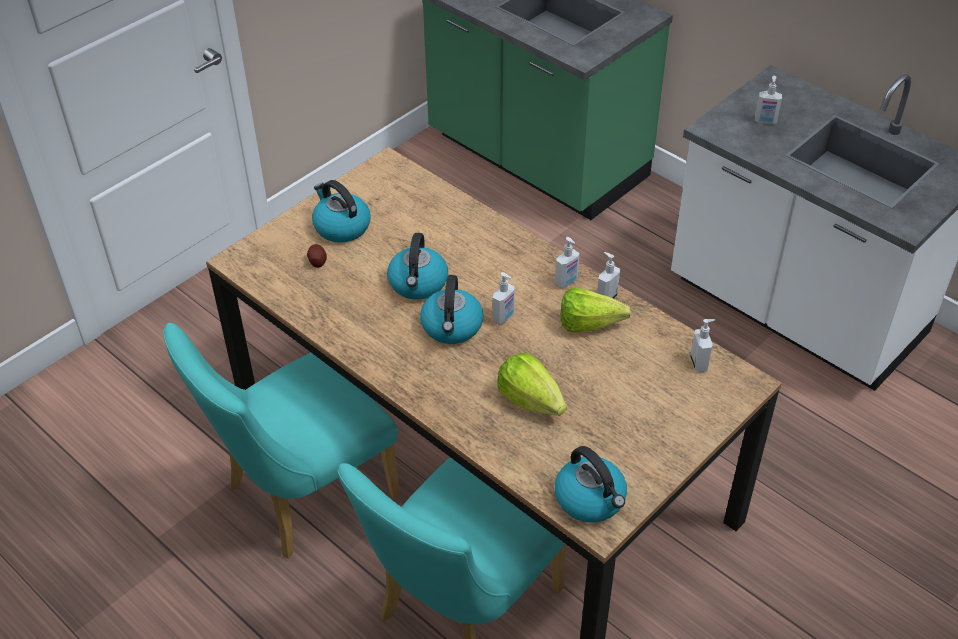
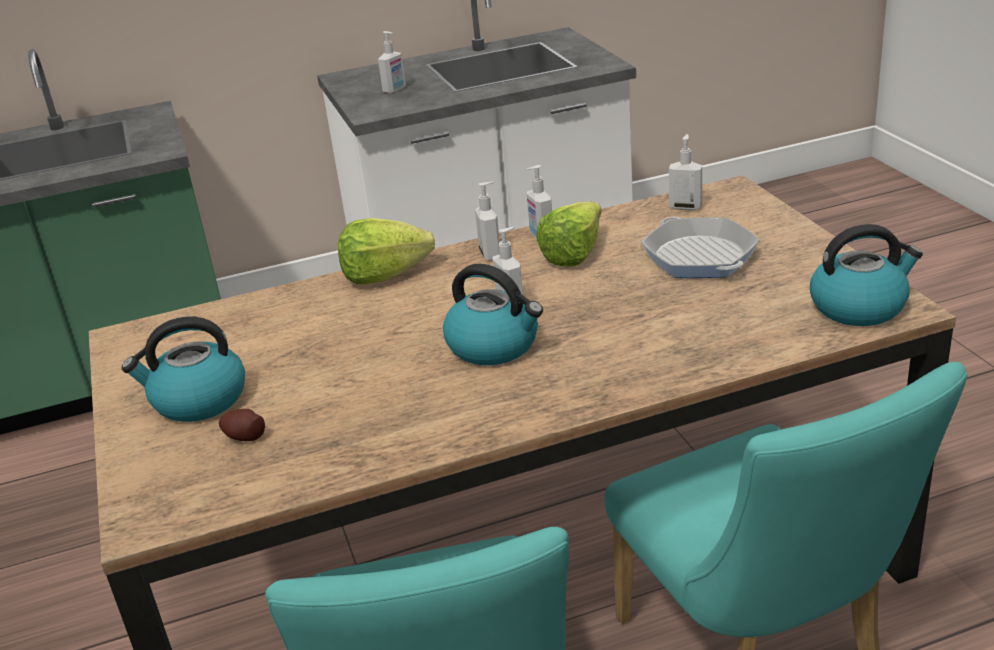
camera: 60 degrees left, 15 degrees down
(418, 284) = (387, 356): kettle -> none
(530, 400) = (670, 315): lettuce -> lettuce (384, 275)
(621, 393) = (699, 257): none -> frying pan

